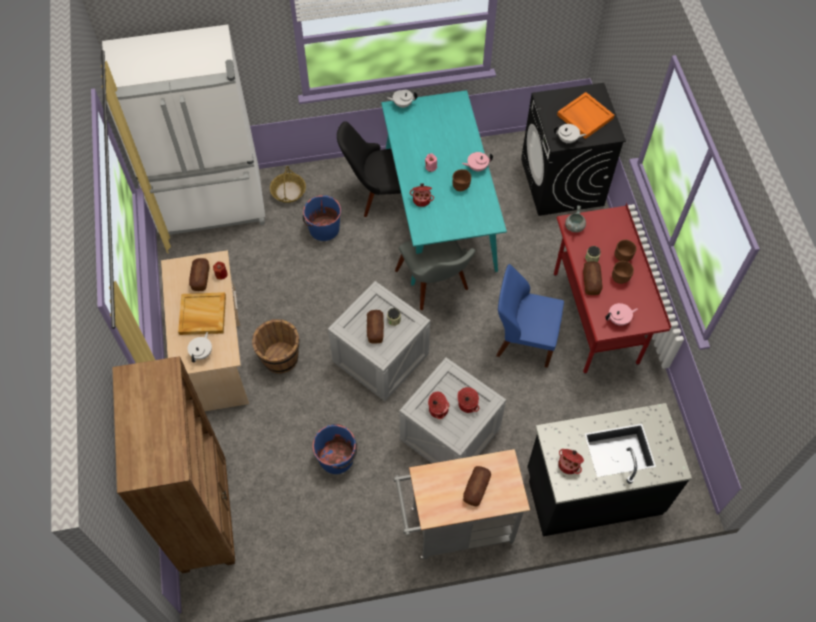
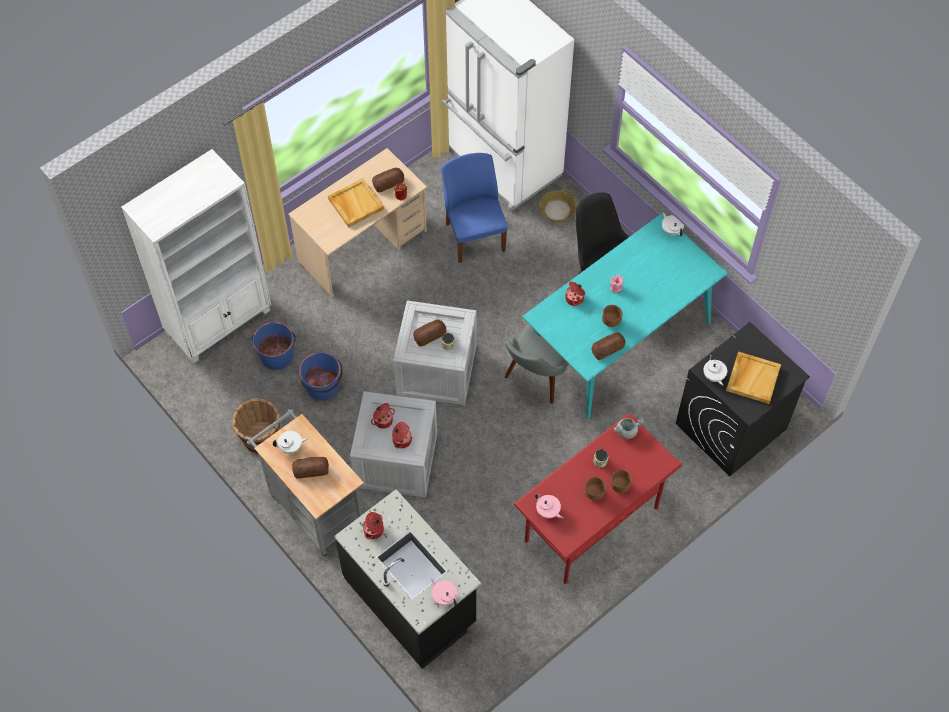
camera: 60 degrees right, 0 degrees up
(202, 353) = (322, 223): white teapot -> white teapot (291, 447)
(205, 516) = (219, 322): brown bookcase -> white bookcase
(280, 358) = (387, 296): brown bucket -> brown bucket (260, 438)
(323, 228) = (537, 258): blue bucket -> blue bucket (276, 355)
(477, 167) = (642, 324): pink teapot -> pink teapot (444, 597)
(524, 340) = (528, 475): blue chair -> blue chair (475, 235)
(584, 116) = (752, 378): orange tray -> beige tray
(591, 282) = (574, 471): bread -> bread (607, 349)

